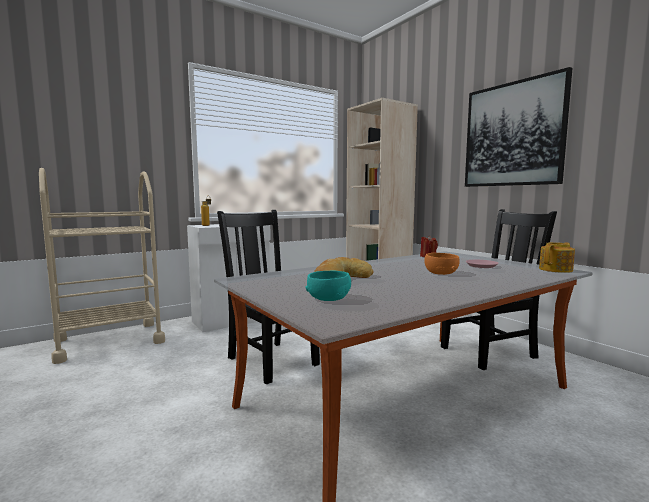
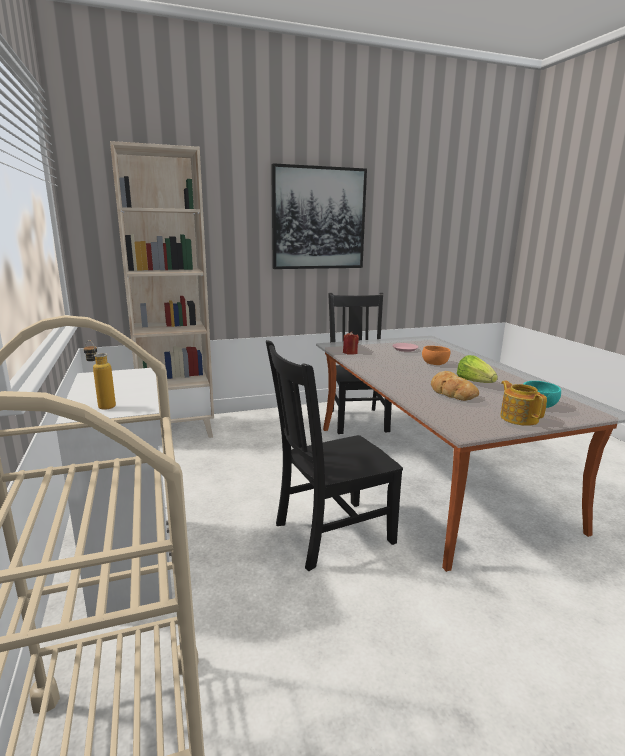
camera: 75 degrees left, 10 degrees up
(386, 282) = (474, 382): none -> lettuce
(556, 269) = (424, 339): teapot -> teapot (519, 418)

